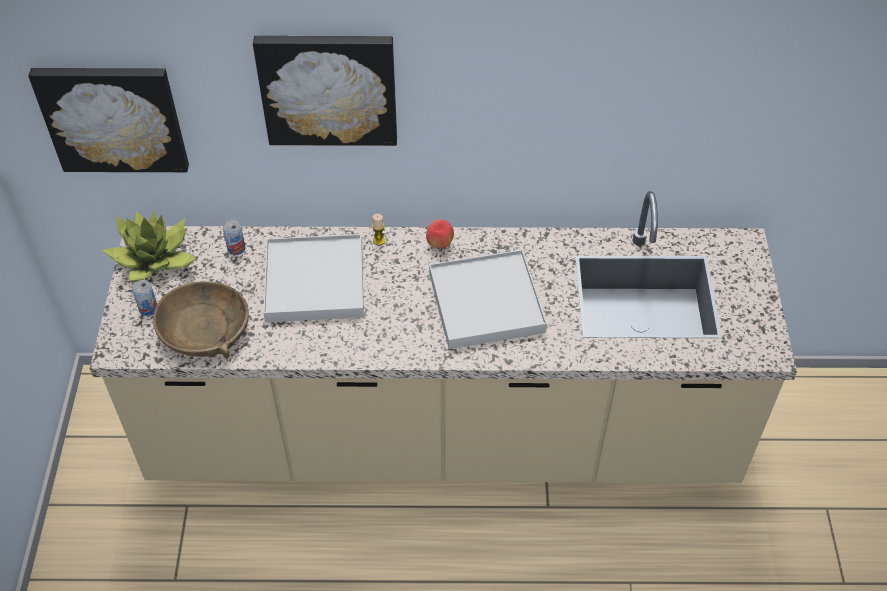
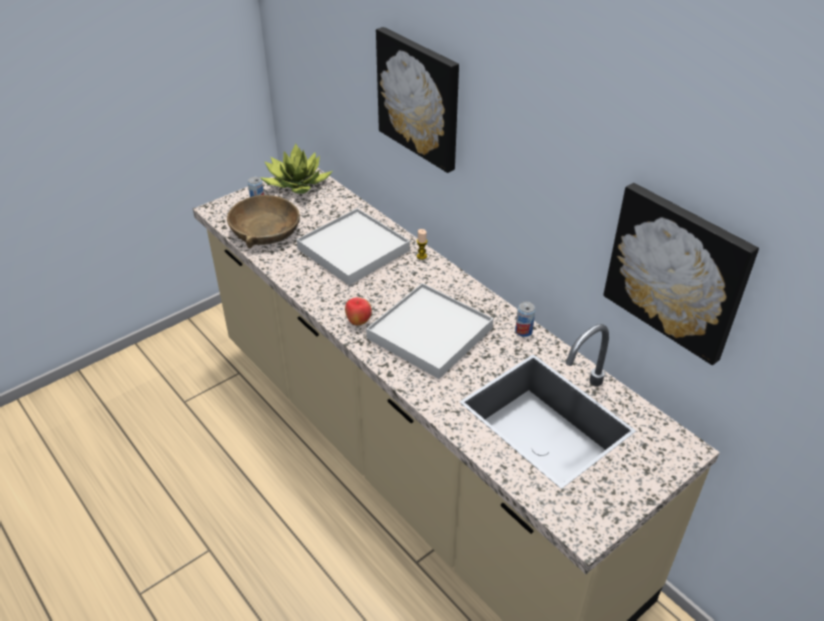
camera: 50 degrees right, 10 degrees down
(113, 117) = (315, 67): picture -> picture (678, 271)
(236, 248) = (342, 207): can -> can (523, 331)
(439, 244) = (454, 283): apple -> apple (358, 322)

